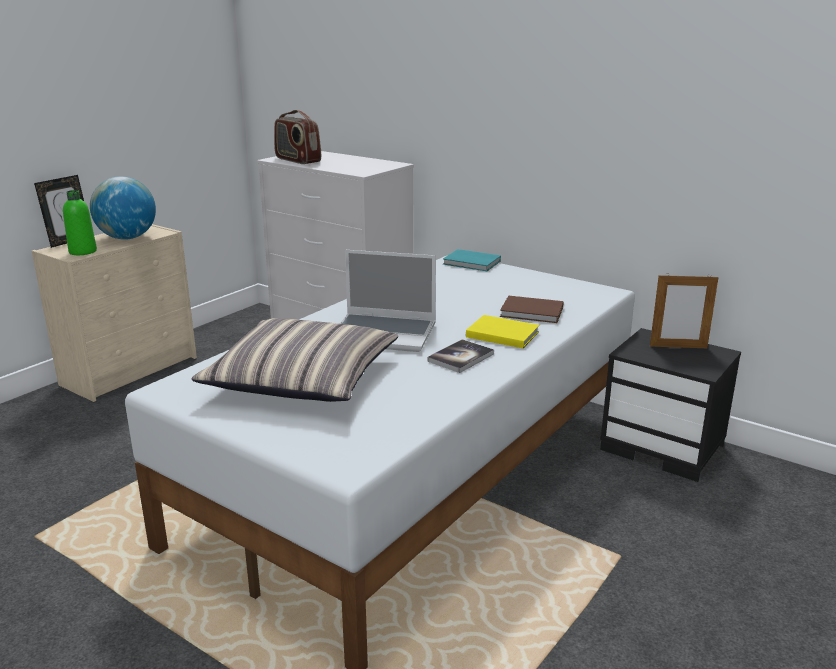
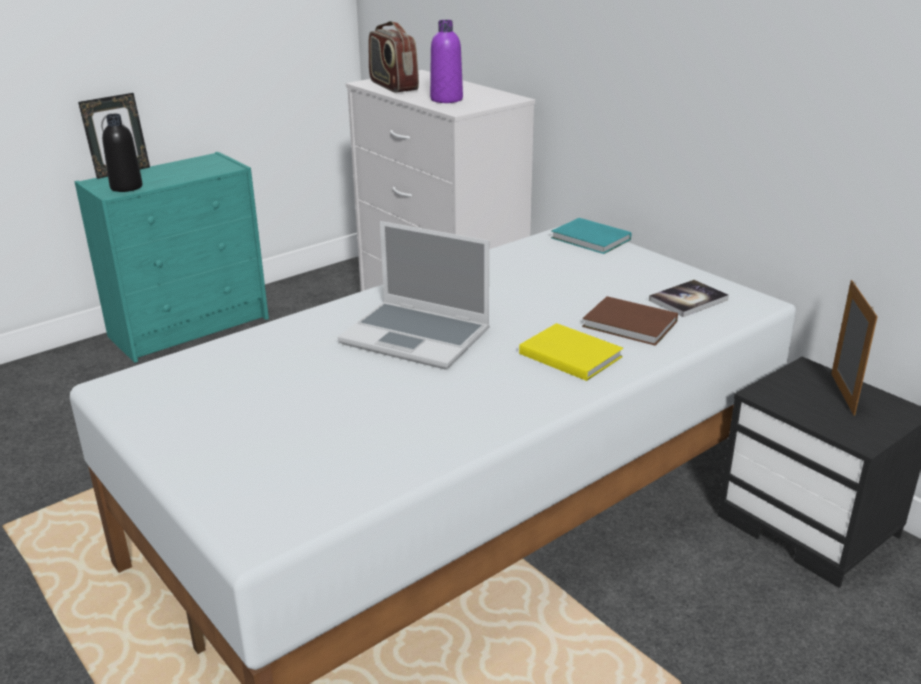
camera: 15 degrees right, 5 degrees up
(83, 252) = (126, 187): green bottle -> black bottle
(127, 238) = (185, 172): globe -> none
(131, 370) = (191, 327): beige dresser -> turquoise dresser
(302, 379) = (280, 392): pillow -> none
(347, 167) = (446, 99): none -> purple bottle
(461, 357) = (495, 385): book -> book (688, 300)
(678, 347) = (842, 394): picture frame -> picture frame turned 105 degrees counterclockwise

